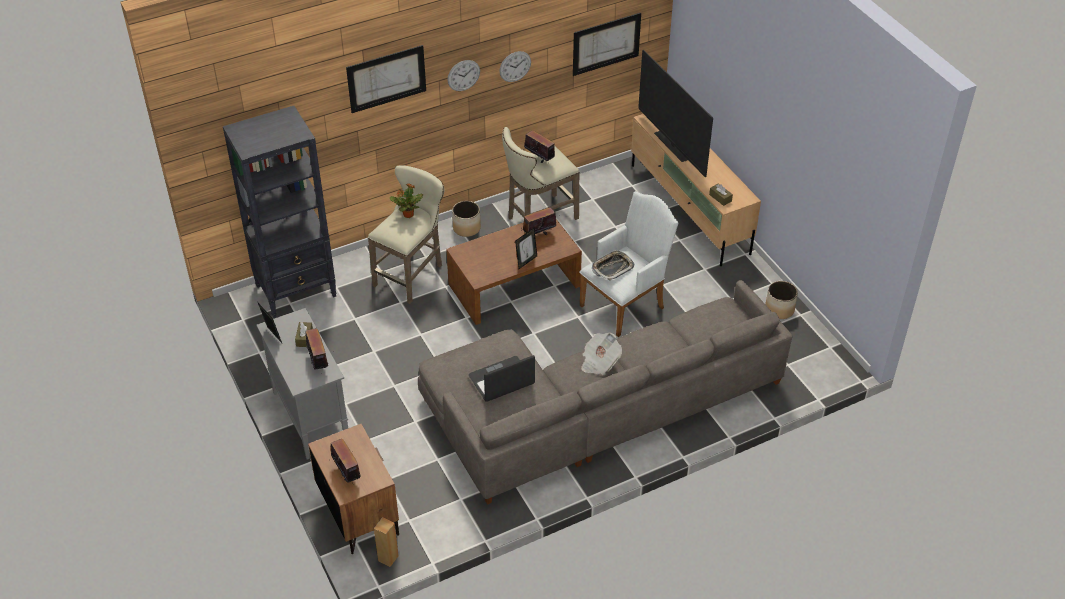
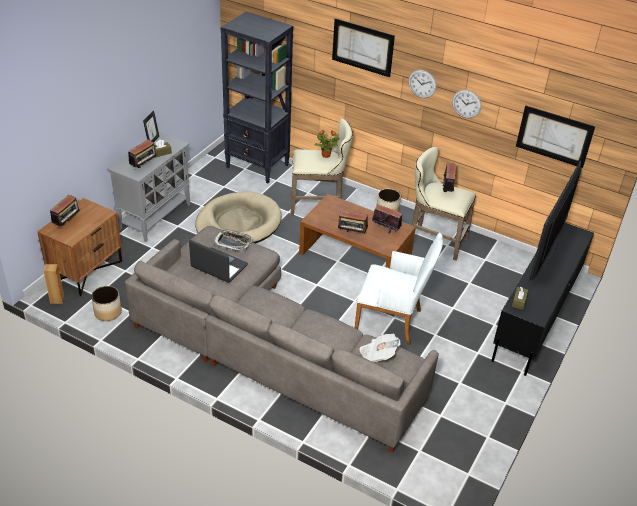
camera: 55 degrees right, 5 degrees down
(386, 351) = (238, 223): none -> beige dog bed
(526, 261) = (352, 234): picture frame -> radio
(599, 362) = (279, 309): newspaper -> newspaper (378, 355)
(612, 268) = (384, 276): tray -> tray (233, 242)
(689, 209) = (535, 317): beige tv stand -> black tv stand
(779, 309) = (479, 419): planter -> planter (108, 312)

